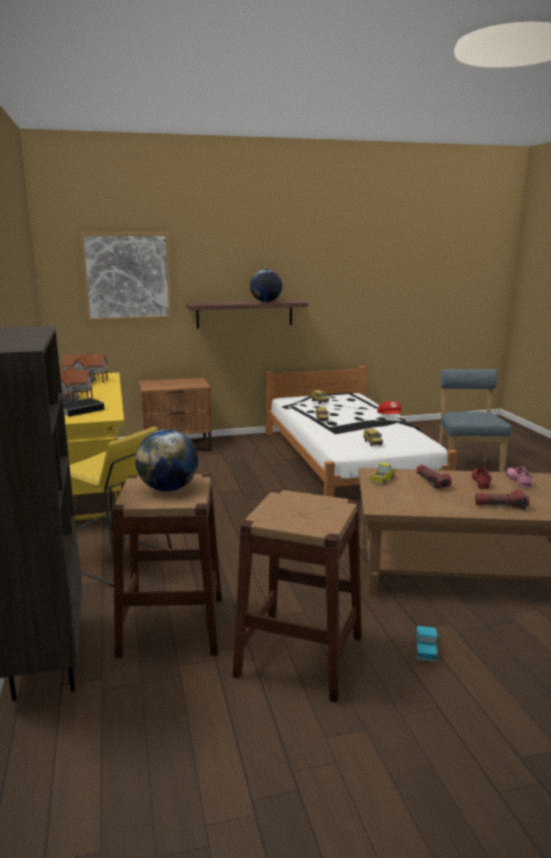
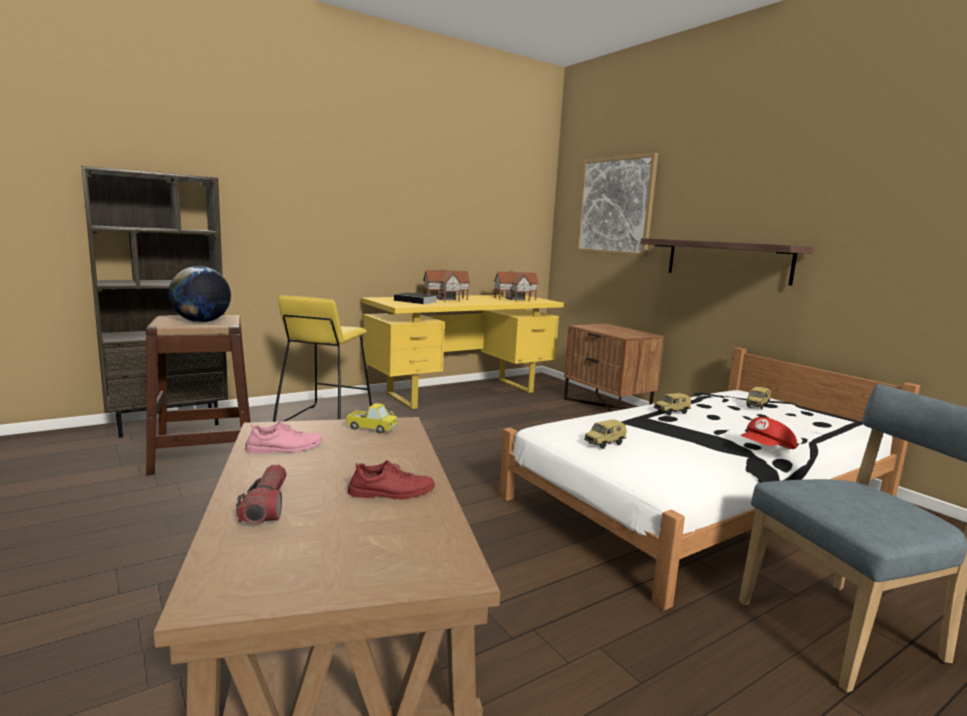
camera: 70 degrees right, 5 degrees down
(266, 302) = (741, 242): globe -> none
(300, 656) = (126, 512): brown stool -> none
(426, 650) = (98, 591): toy truck -> none
(431, 482) = (373, 456): flashlight -> none
(518, 481) = (413, 529): pink shoe -> pink shoe (284, 448)

